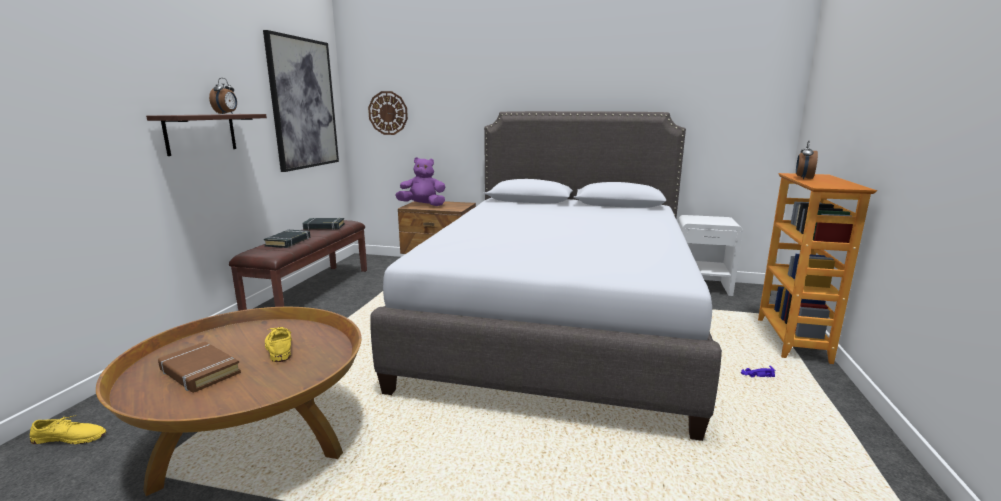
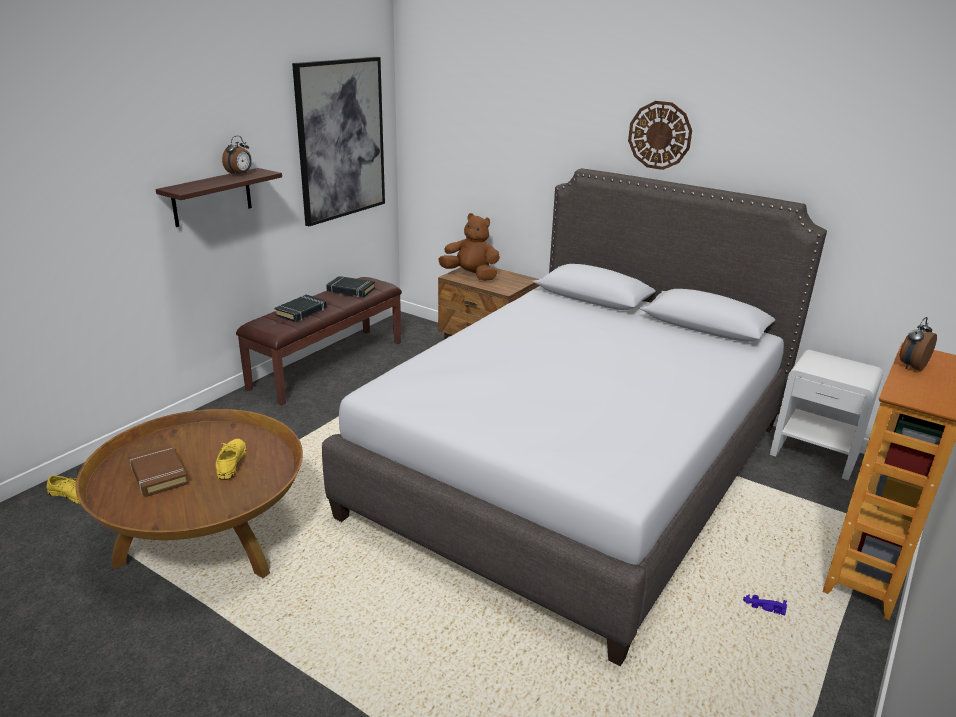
camera: 20 degrees right, 10 degrees up
(388, 113) = (447, 148): wall clock -> wall clock (659, 135)
(423, 205) = (471, 275): purple plush toy -> brown plush toy

